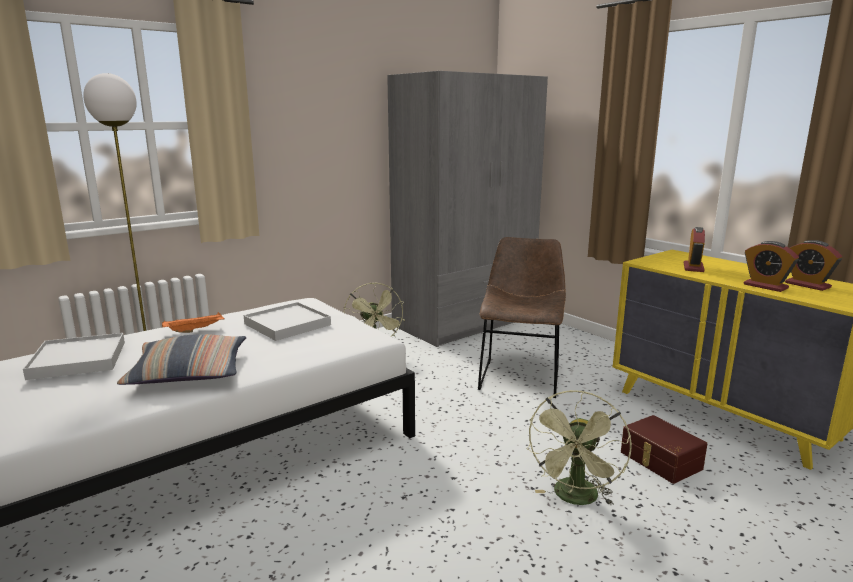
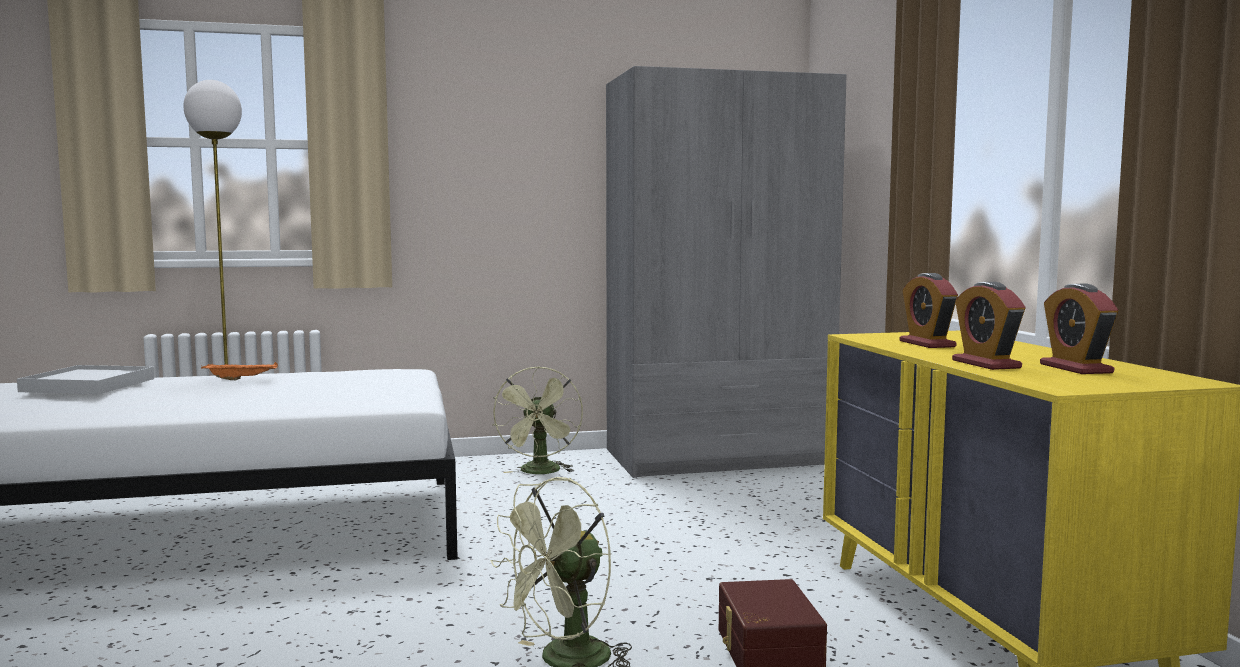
camera: 25 degrees right, 10 degrees down
(189, 373) = (162, 405): pillow -> none
(287, 324) = (344, 384): white tray -> none
(520, 376) = (703, 524): brown chair -> none
(693, 267) = (927, 344): alarm clock -> alarm clock turned 120 degrees clockwise

